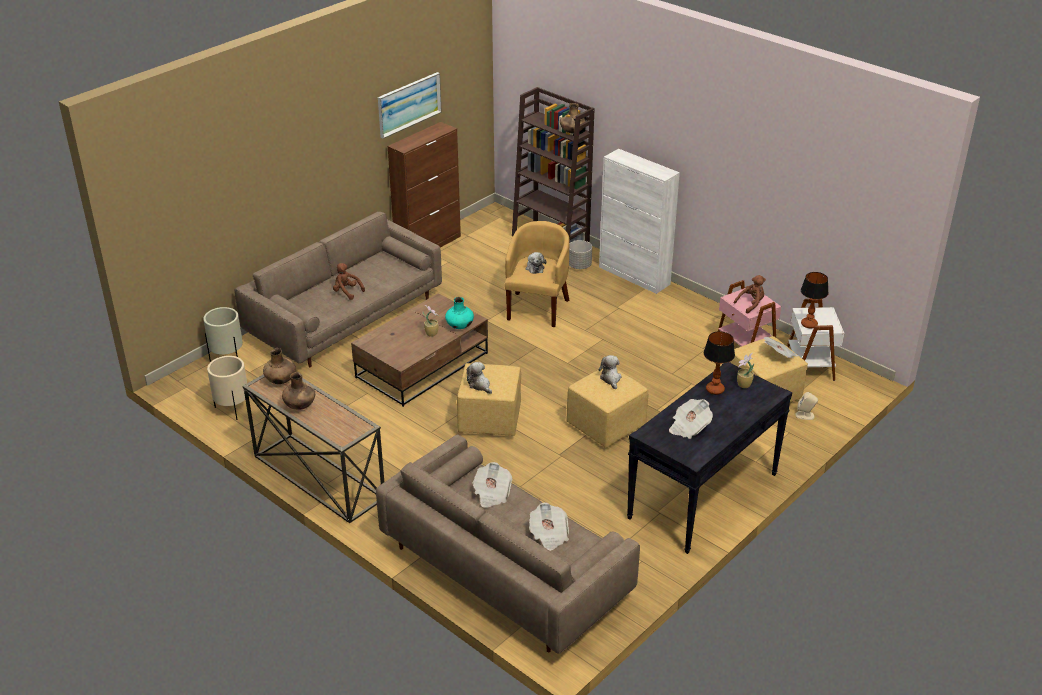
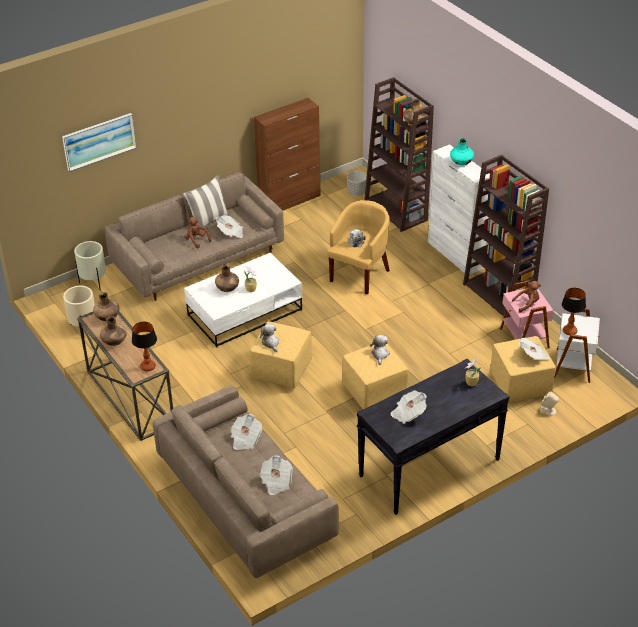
camera: 15 degrees right, 5 degrees up
(353, 270) = (208, 221): none -> pillow
(384, 279) = (230, 233): none -> newspaper
(404, 337) = (227, 289): none -> brown vase
(409, 104) = (276, 83): picture -> picture (99, 141)
(422, 364) = (245, 312): brown coffee table -> white coffee table
(459, 326) = (276, 286): turquoise vase -> turquoise vase (461, 163)
(579, 266) = (411, 238): grey planter -> grey planter (357, 192)
(699, 309) = (499, 296): none -> brown bookcase
(714, 389) = (445, 383): table lamp -> table lamp (148, 366)

